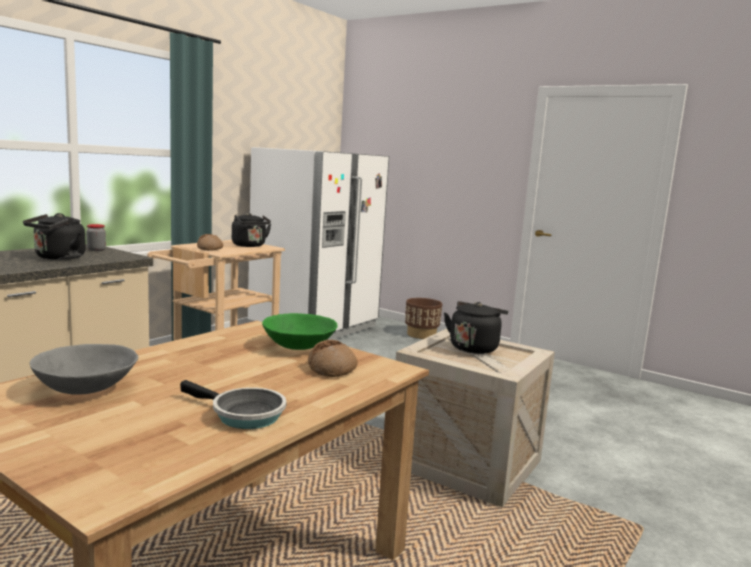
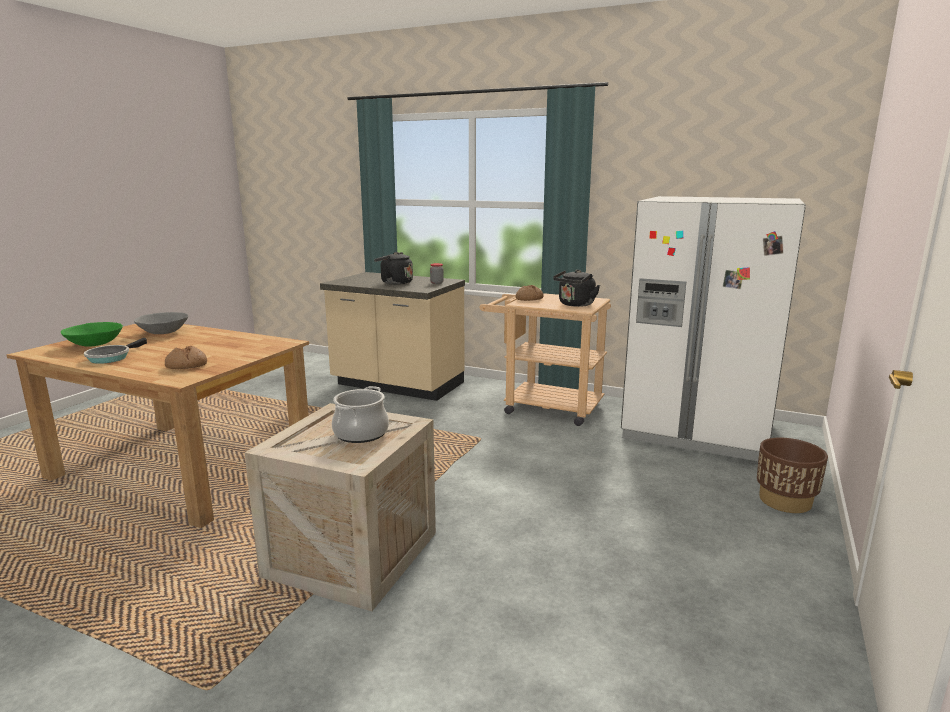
camera: 80 degrees right, 5 degrees up
(299, 346) = (239, 355): green bowl -> green bowl (94, 344)
(474, 347) = (361, 433): black kettle -> cooking pot

